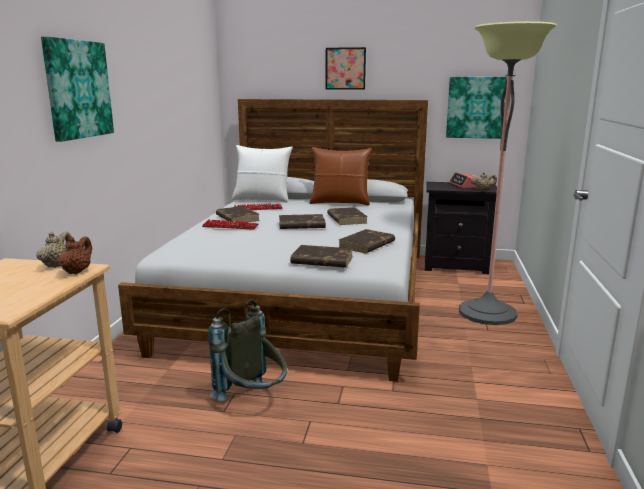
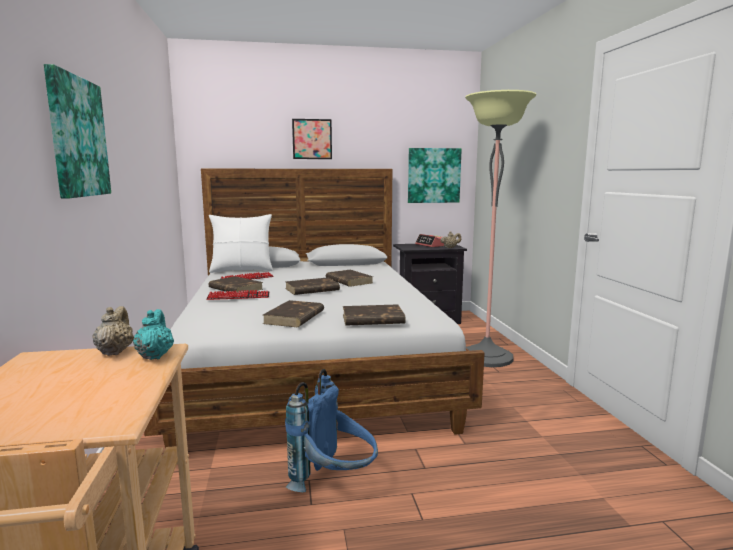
camera: 20 degrees left, 5 degrees down
(77, 271) = (155, 356): brown teapot -> turquoise teapot
(253, 400) = (335, 484): grey backpack -> blue backpack
(340, 202) = (324, 267): brown pillow -> none
(366, 244) = (396, 301): brown book -> brown book (294, 317)

